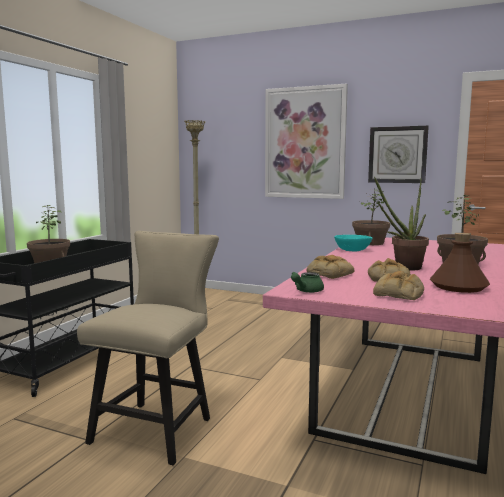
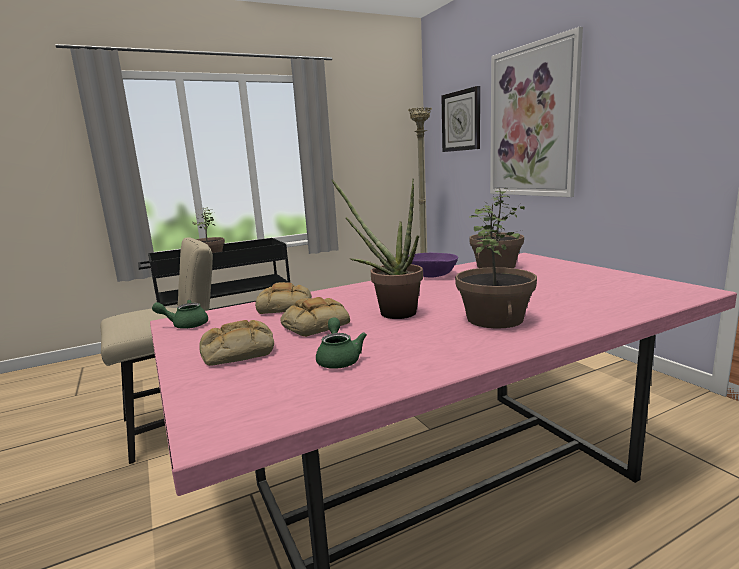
camera: 40 degrees right, 5 degrees up
(352, 250) = (432, 275): turquoise bowl -> purple bowl
(397, 155) = (648, 127): wall clock -> wall clock (461, 121)
(458, 287) = (339, 359): brown bottle -> green teapot

